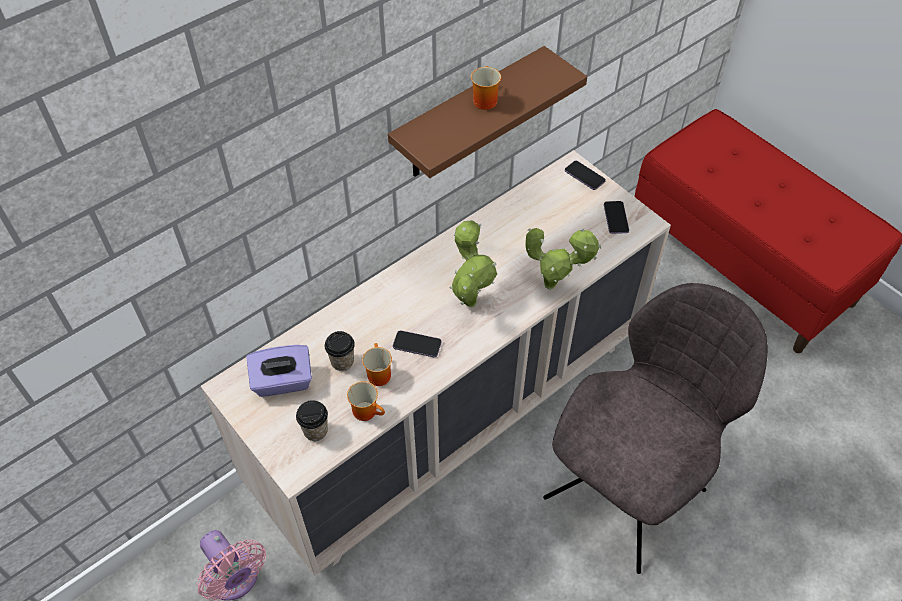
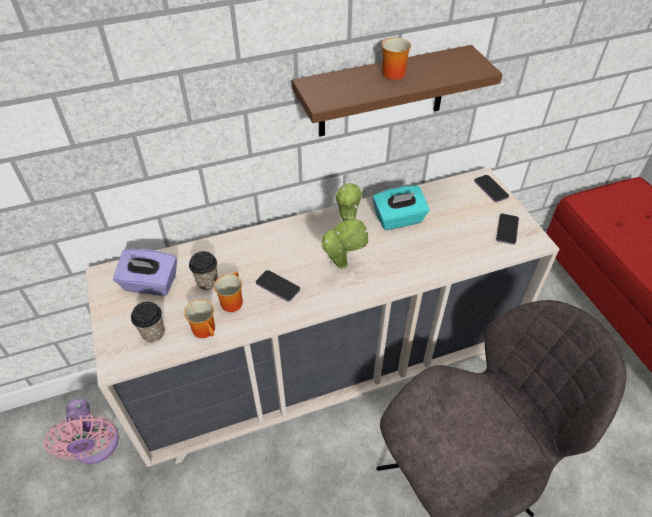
camera: 20 degrees right, 5 degrees down
(506, 236) = (399, 219): none -> turquoise tissue box
(554, 285) = (425, 271): potted plant -> none

